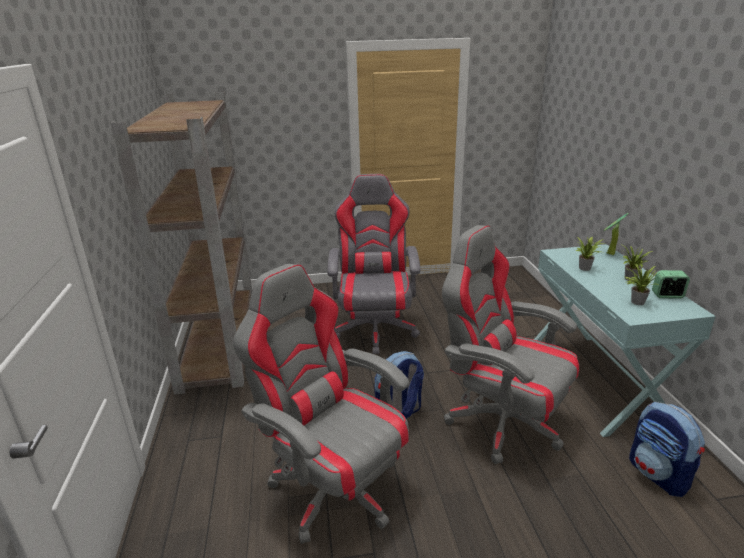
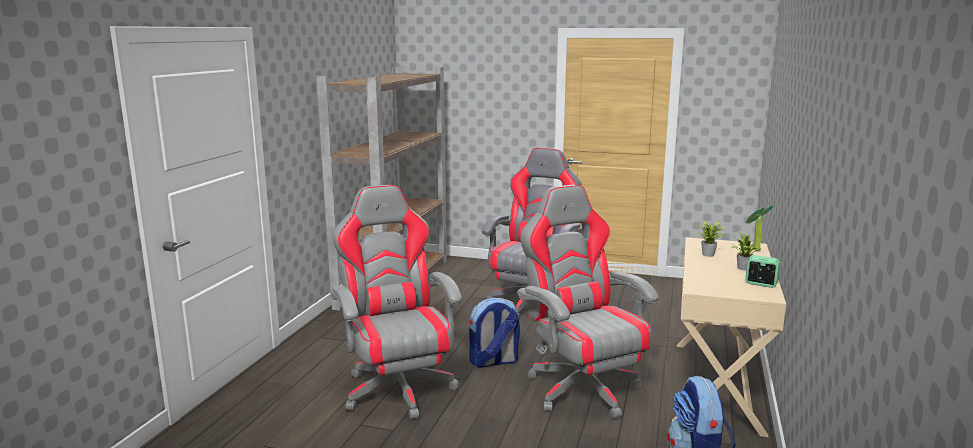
camera: 25 degrees right, 10 degrees down
(596, 380) = (717, 385): turquoise desk -> beige desk
(636, 301) = (718, 281): potted plant -> none

